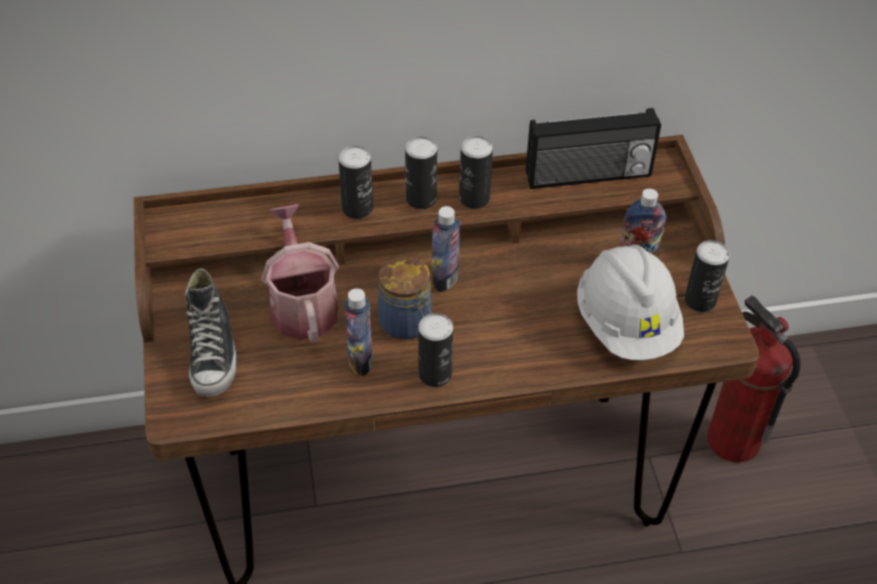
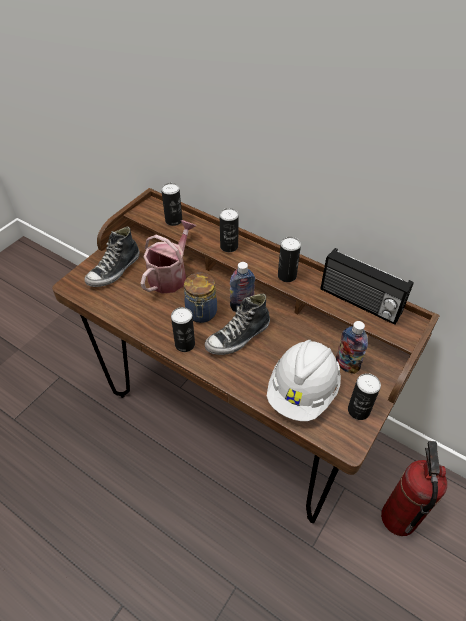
camera: 45 degrees right, 0 degrees up
(360, 361) = (162, 315): bottle -> none
(421, 199) = (262, 260): can -> can (173, 220)
(486, 318) = (238, 337): none -> shoe

